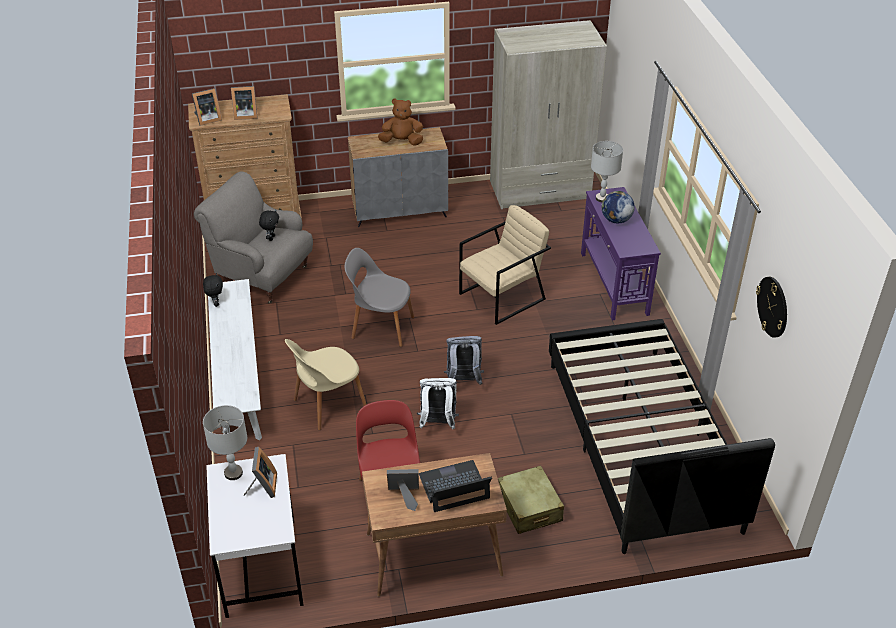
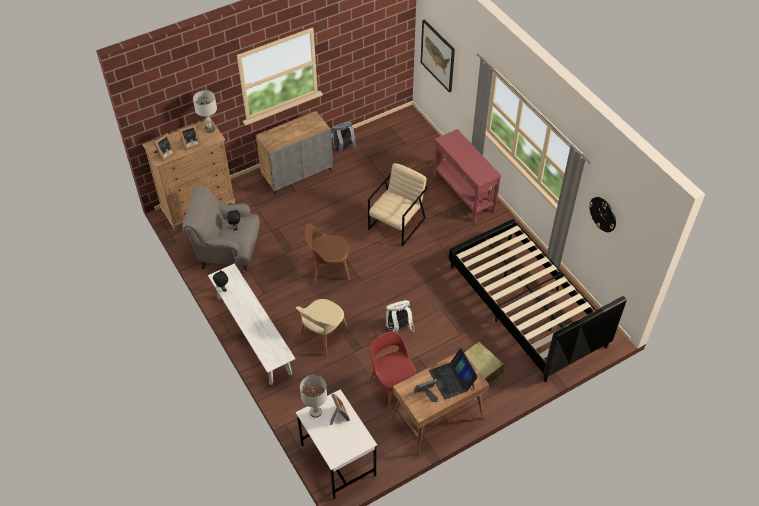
camera: 20 degrees left, 10 degrees up
(381, 327) = (329, 269): grey chair -> brown chair
(402, 142) = (296, 130): brown plush toy -> none
(454, 487) = (452, 379): laptop -> laptop turned 75 degrees counterclockwise
(463, 381) = (400, 293): grey backpack -> grey backpack (343, 149)
(540, 190) = (385, 132): beige wardrobe -> none
(602, 198) = (447, 142): grey table lamp -> grey table lamp (210, 129)
(613, 283) = (463, 194): purple console table -> red console table
(616, 220) = (463, 157): globe -> none
(622, 83) = (438, 55): none -> picture

